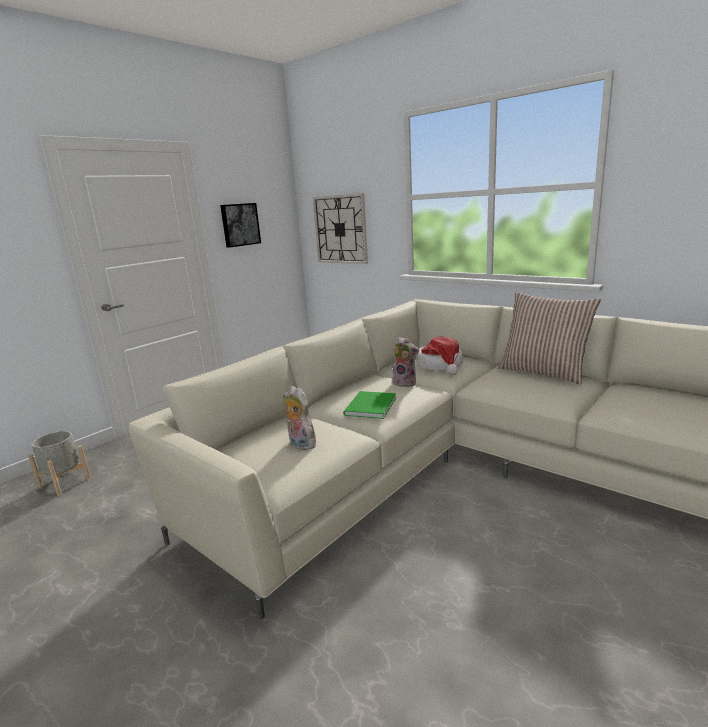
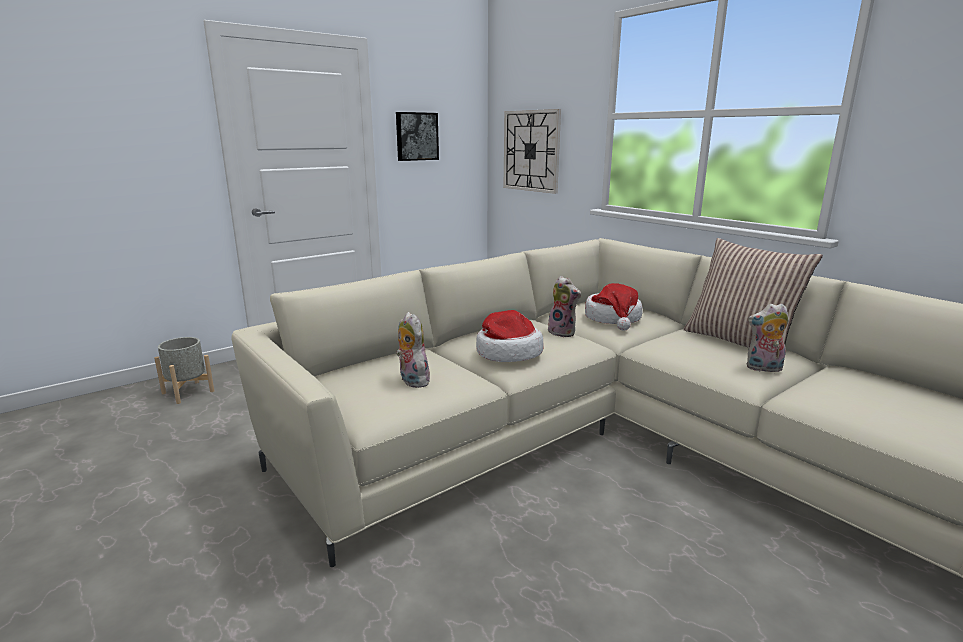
camera: 10 degrees right, 0 degrees up
(369, 407) = (507, 352): green book -> hat
(570, 392) = (763, 368): none -> plush toy

